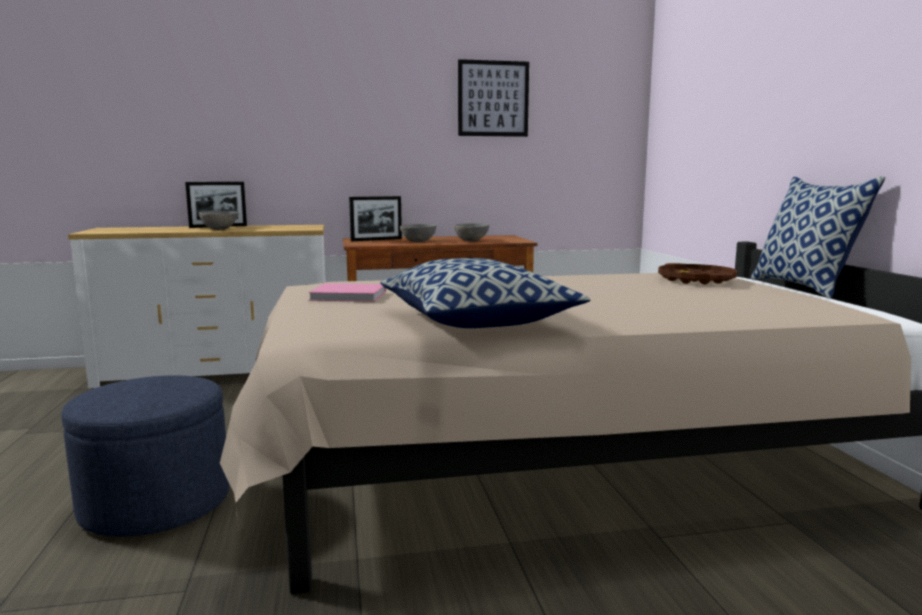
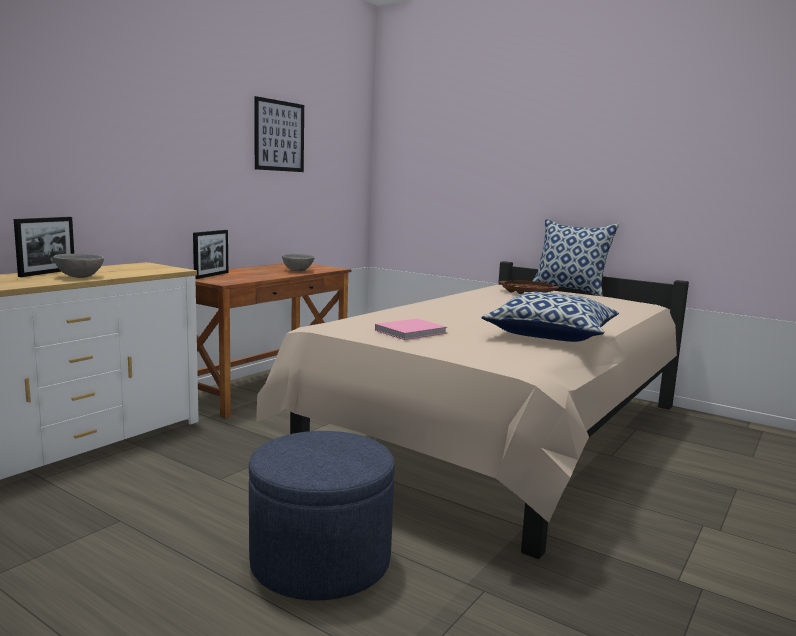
camera: 45 degrees left, 0 degrees up
(418, 242) = (261, 275): grey bowl -> none

